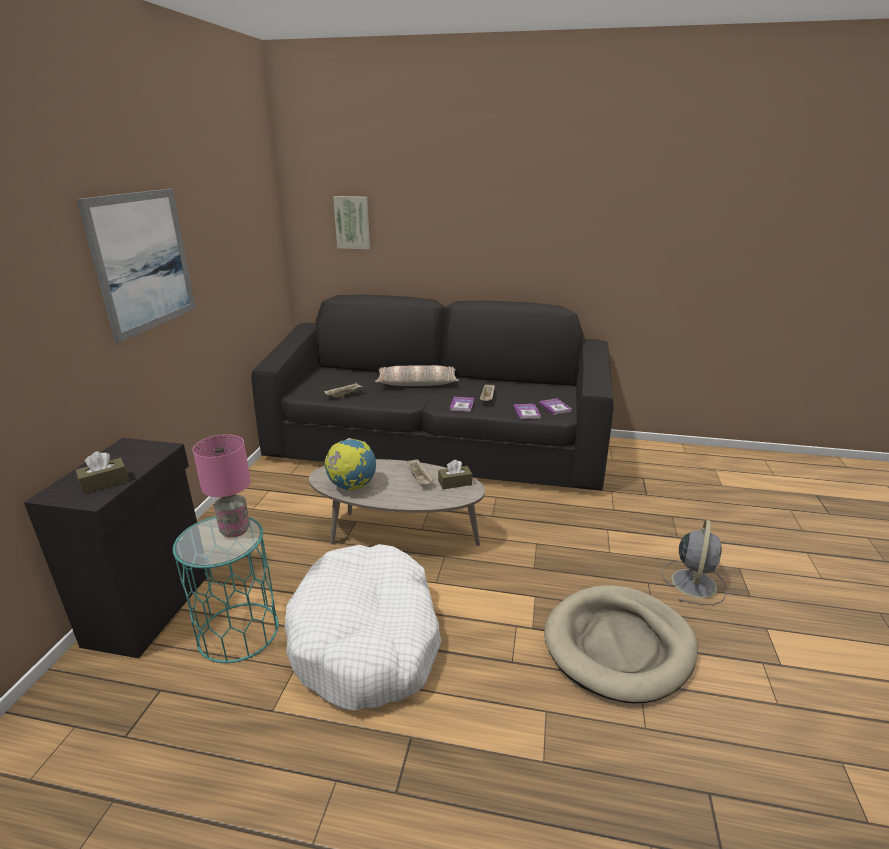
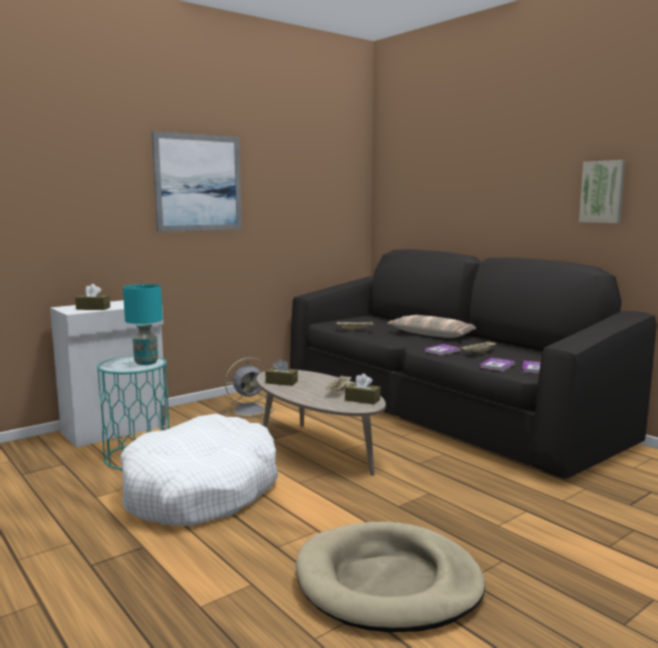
camera: 40 degrees right, 15 degrees down
(152, 607) = (116, 429): black cabinet -> white cabinet
(234, 530) = (145, 362): pink table lamp -> turquoise table lamp
(352, 222) = (418, 183): picture -> picture (603, 192)
(352, 486) = (281, 382): globe -> brown tissue box
(693, 582) = (562, 583): grey fan -> grey fan (250, 410)

